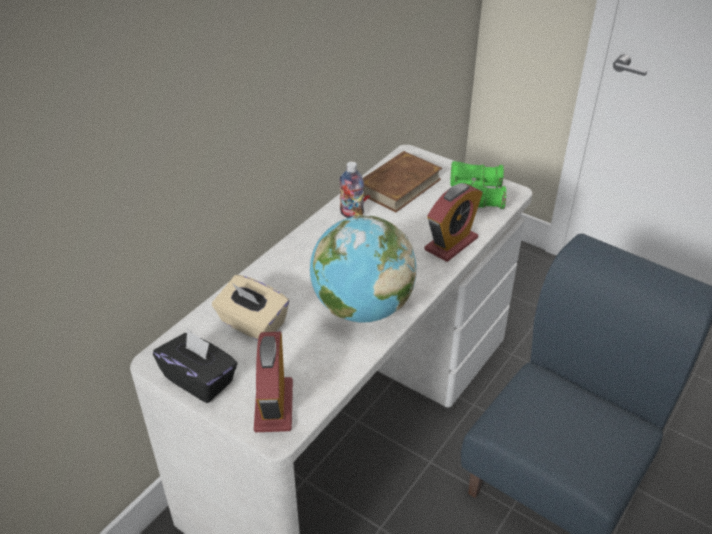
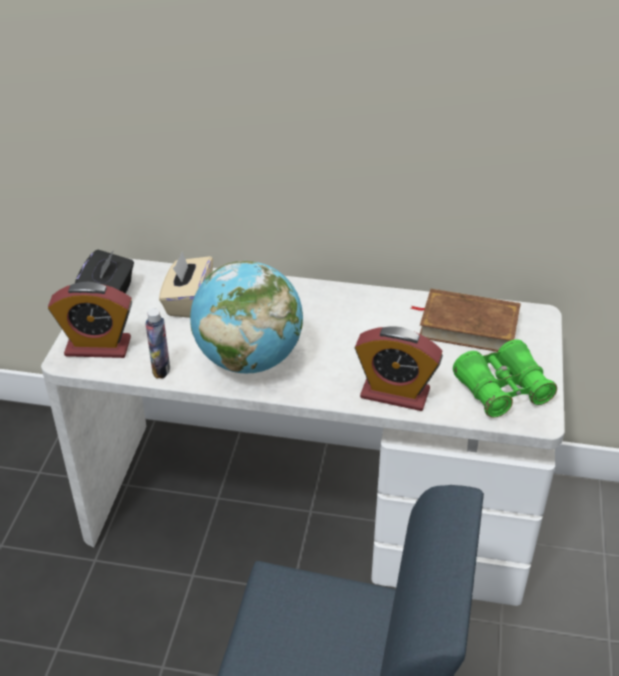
camera: 65 degrees right, 0 degrees up
(274, 406) = (98, 347): alarm clock -> alarm clock turned 150 degrees counterclockwise
(351, 214) = (389, 309): bottle -> bottle (161, 369)

